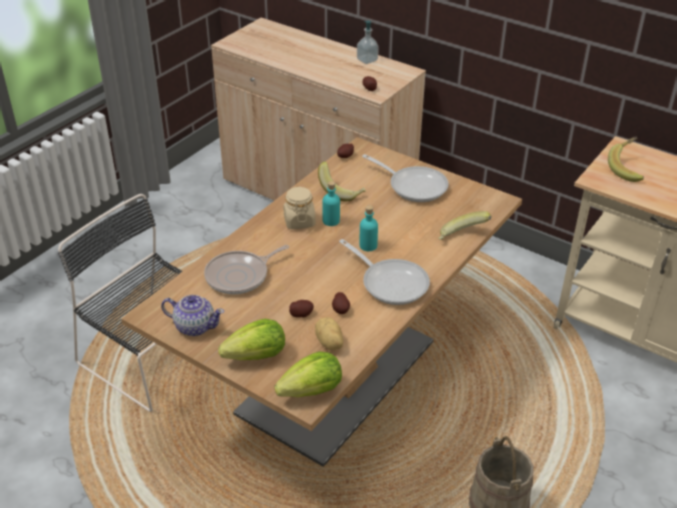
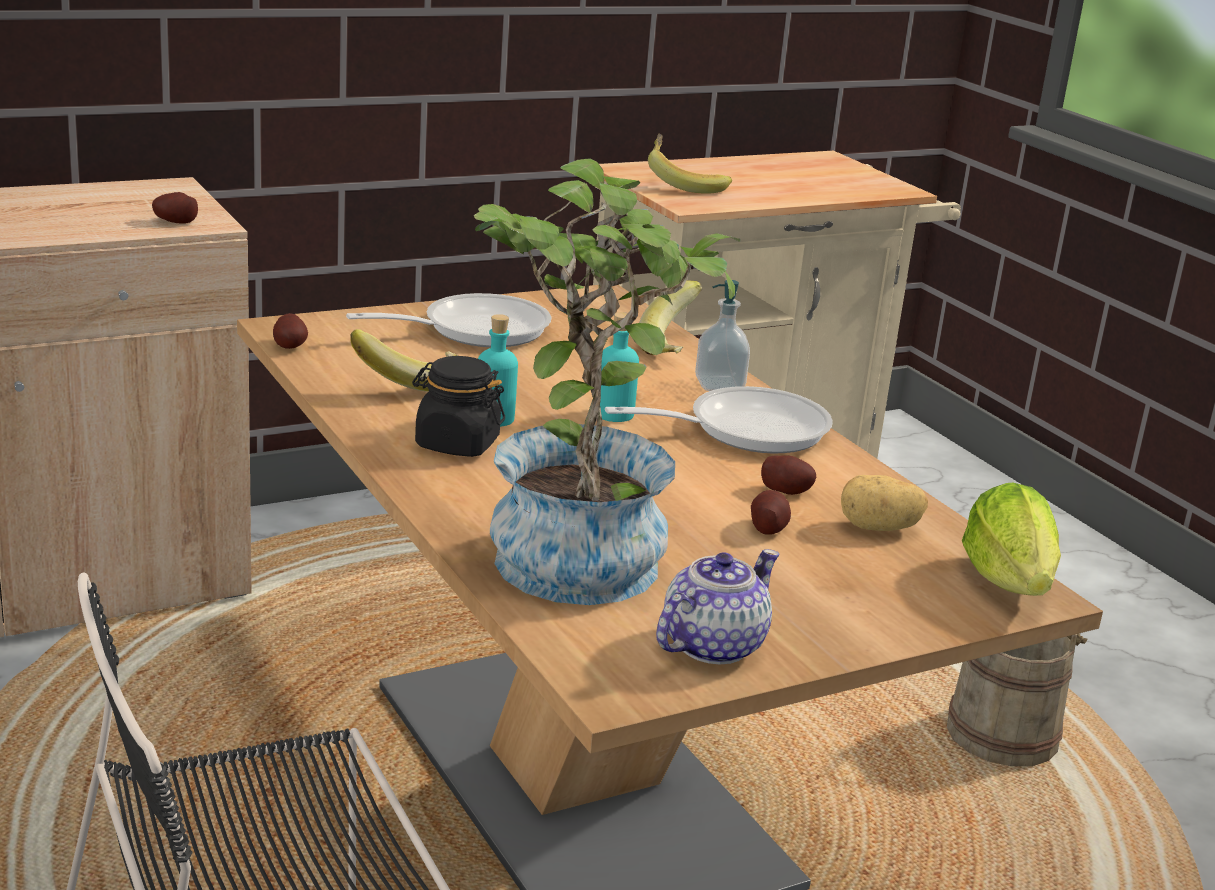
camera: 65 degrees left, 15 degrees down
(240, 276) = (579, 550): frying pan -> potted plant
(257, 356) = (867, 605): lettuce -> none
(299, 221) = (456, 444): beige jar -> black jar
(367, 60) = (64, 194): soap dispenser -> soap dispenser (719, 385)

